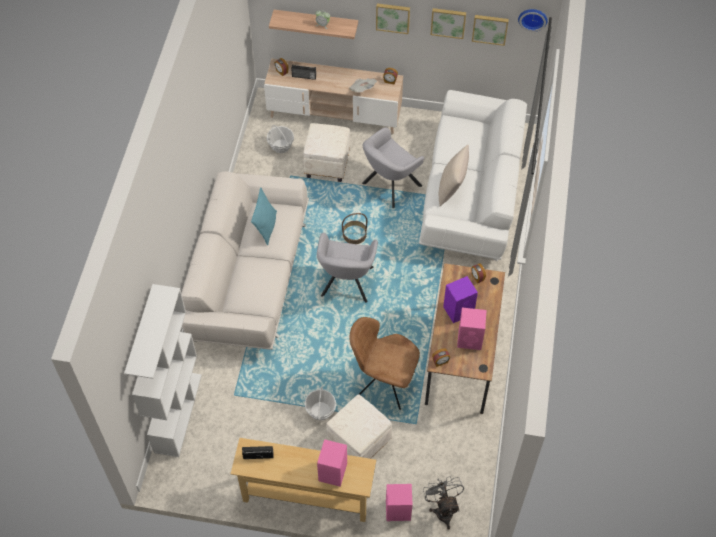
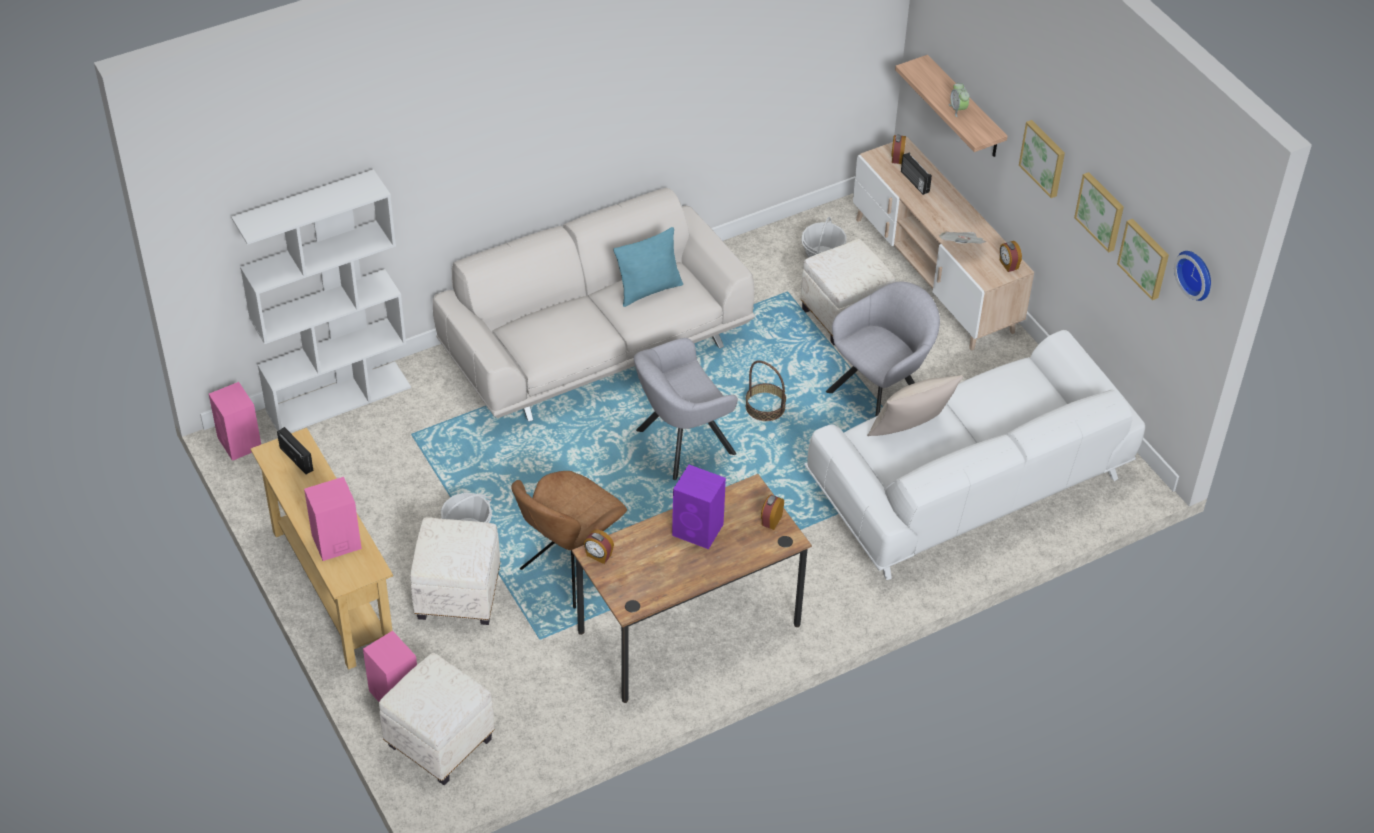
camera: 50 degrees right, 10 degrees down
(383, 383) = (569, 569): brown chair -> brown chair turned 120 degrees counterclockwise
(389, 186) = (881, 396): grey armchair -> grey armchair turned 135 degrees clockwise
(443, 509) = (438, 742): grey fan -> white ottoman
(470, 339) = (664, 567): pink speaker -> pink speaker (240, 443)

